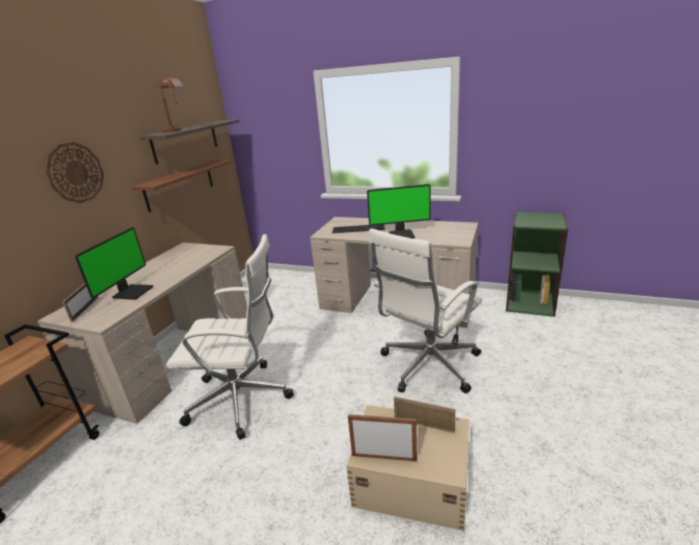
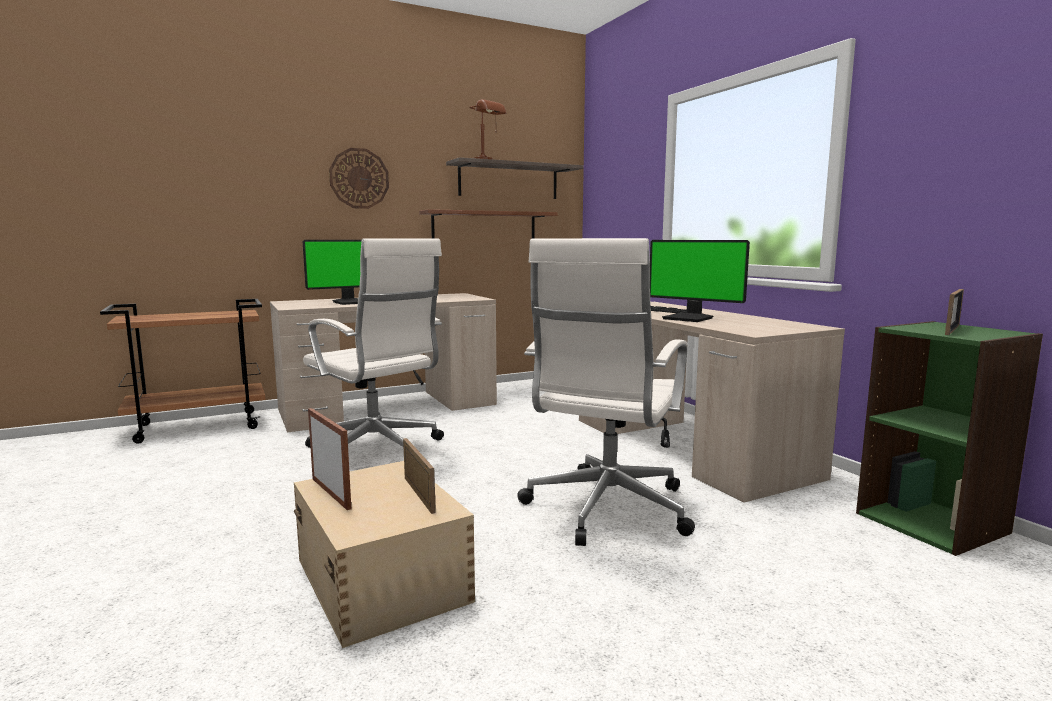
camera: 40 degrees right, 15 degrees down
(85, 309) = (304, 302): picture frame -> picture frame (952, 330)
(427, 366) = (605, 509): white office chair -> white office chair turned 60 degrees counterclockwise

